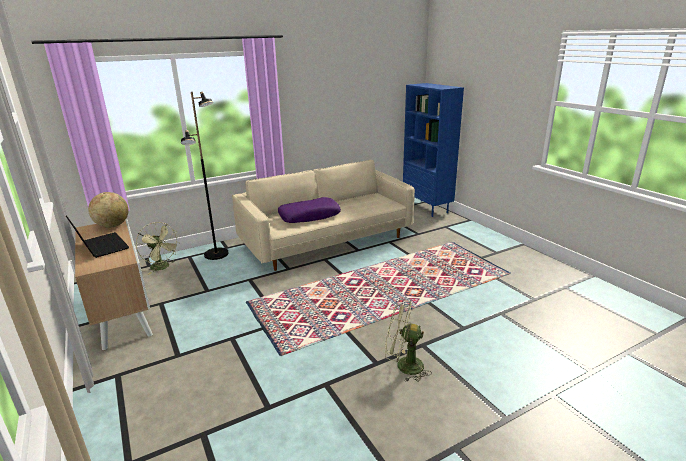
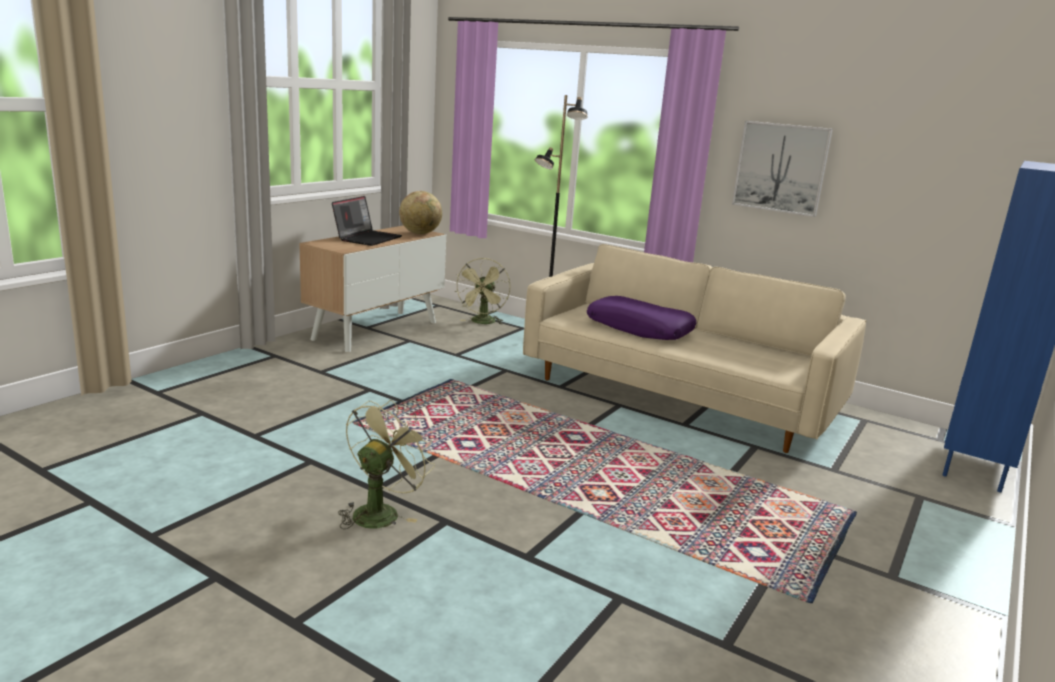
camera: 60 degrees right, 5 degrees down
(313, 109) = (781, 168): none -> picture
(403, 366) = (380, 511): green fan -> green fan turned 45 degrees clockwise

